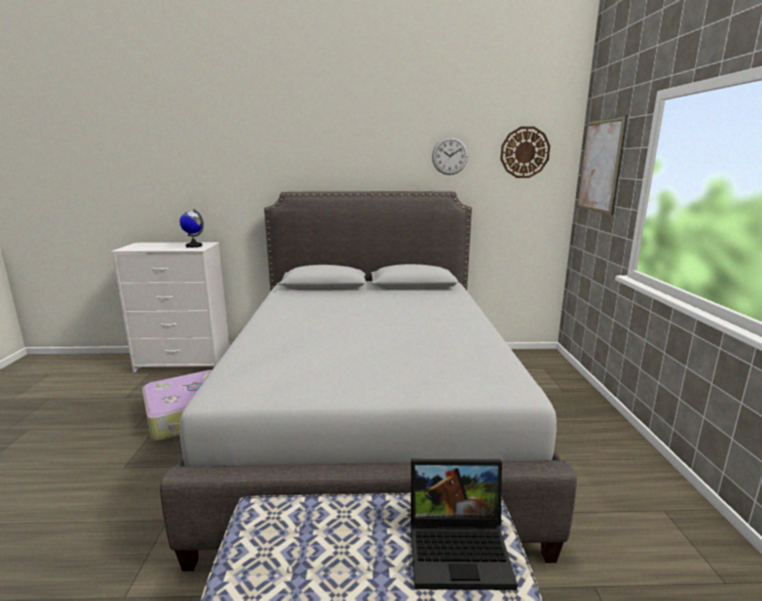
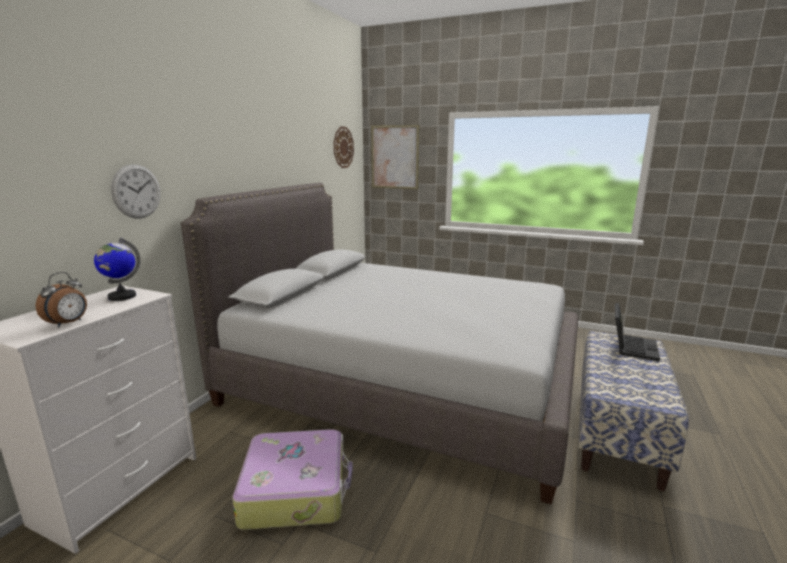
camera: 65 degrees left, 0 degrees up
(145, 249) = (68, 323): none -> alarm clock
(450, 156) = (309, 151): wall clock -> wall clock (136, 191)

